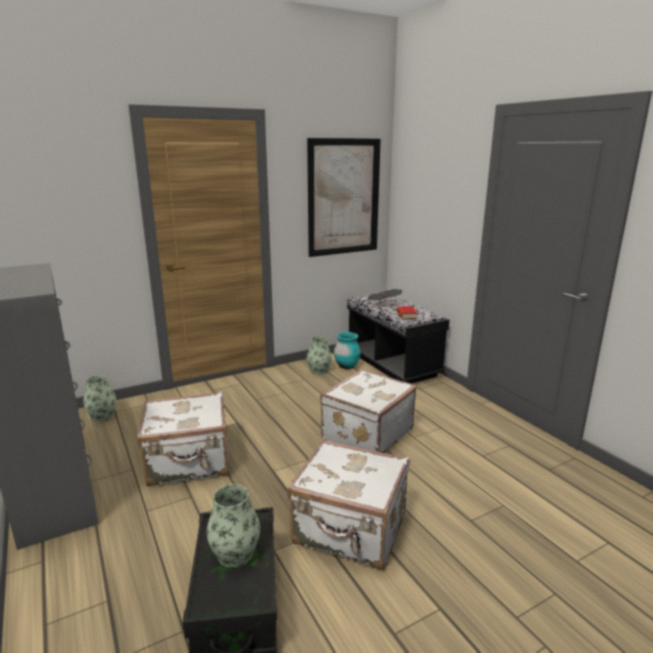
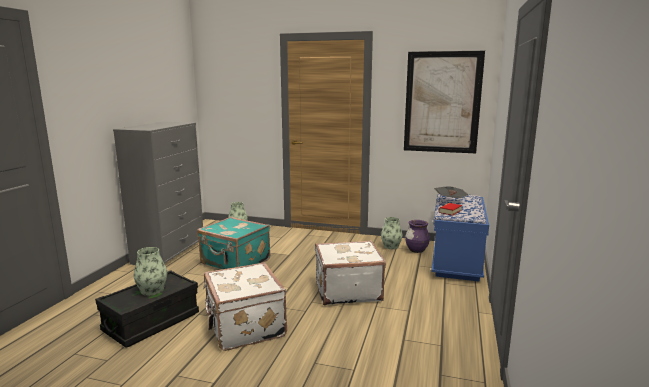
camera: 45 degrees right, 5 degrees down
(189, 462) = (235, 262): white suitcase -> turquoise suitcase
(347, 366) = (416, 250): turquoise vase -> purple vase
(392, 364) = (456, 261): black bench -> blue bench

